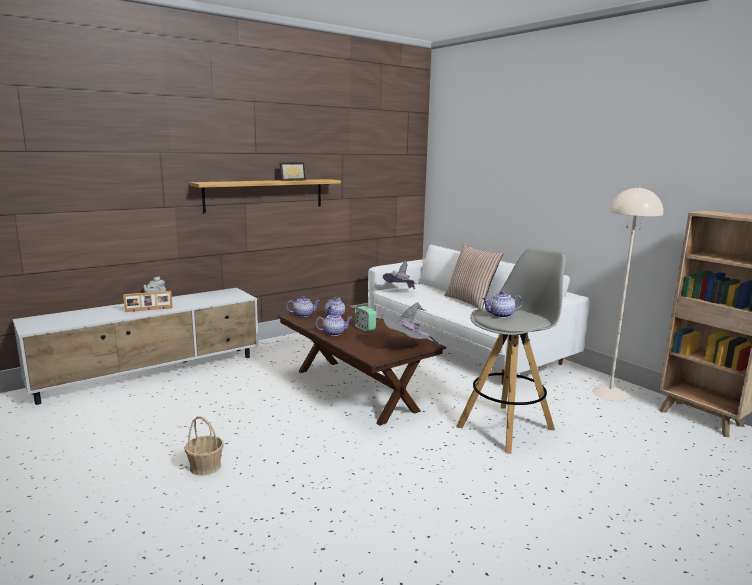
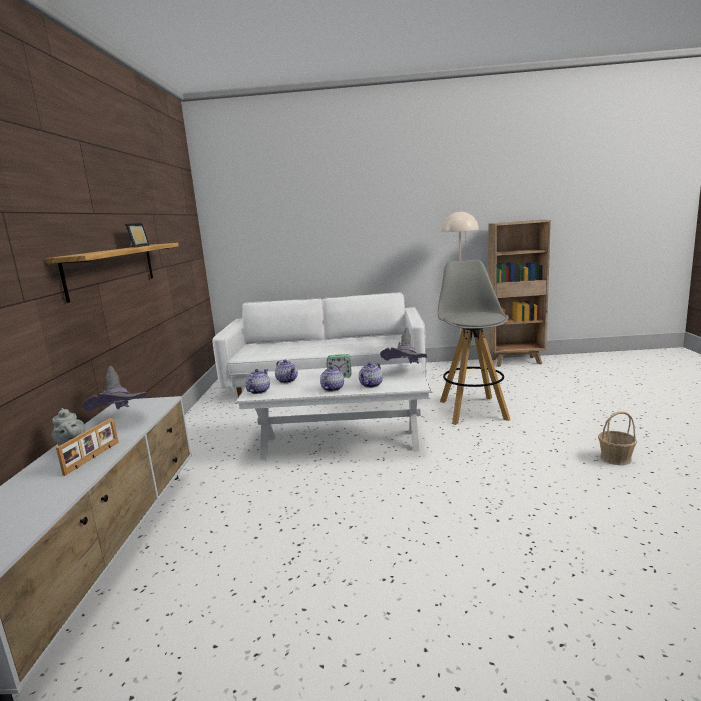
camera: 50 degrees left, 0 degrees up
(205, 466) = (404, 562): basket -> basket (615, 458)
(355, 389) = (340, 443): brown coffee table -> white coffee table
(401, 293) = (257, 354): grey hat -> grey hat (120, 421)
(470, 302) = (322, 341): pillow -> none
(500, 315) = (470, 317): teapot -> teapot (371, 385)

